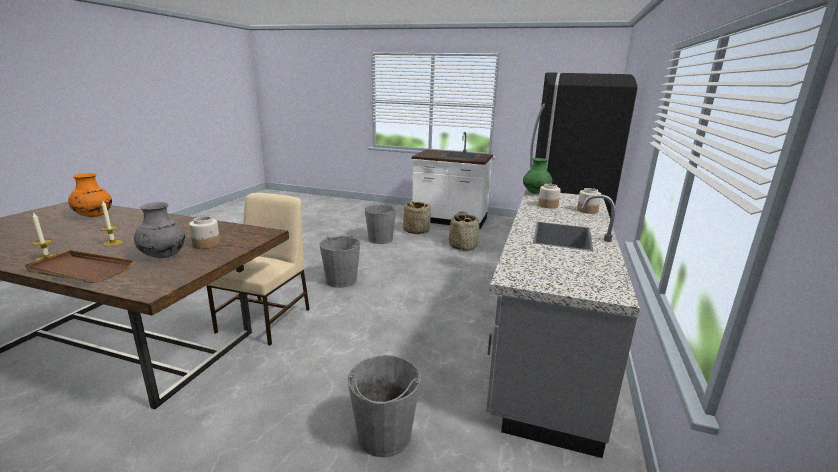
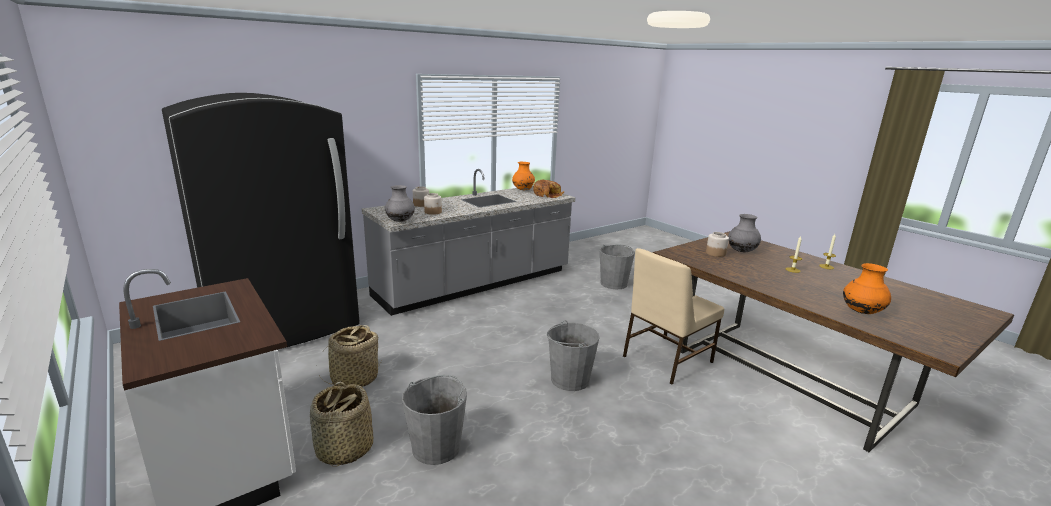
camera: 145 degrees left, 0 degrees up
(79, 270) = (789, 253): brown tray -> none
(536, 193) = (400, 221): green vase -> grey vase
(540, 274) = (547, 194): none -> bread
(602, 276) = (523, 190): none -> orange vase

